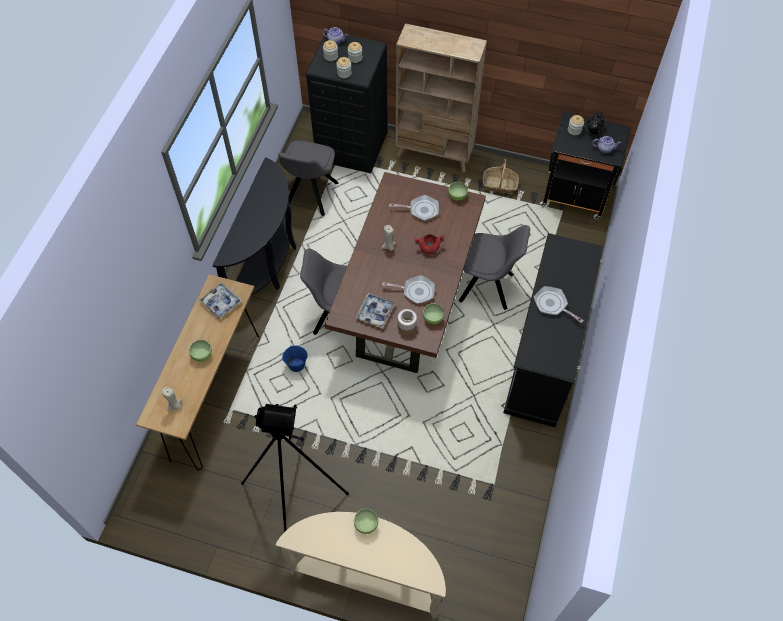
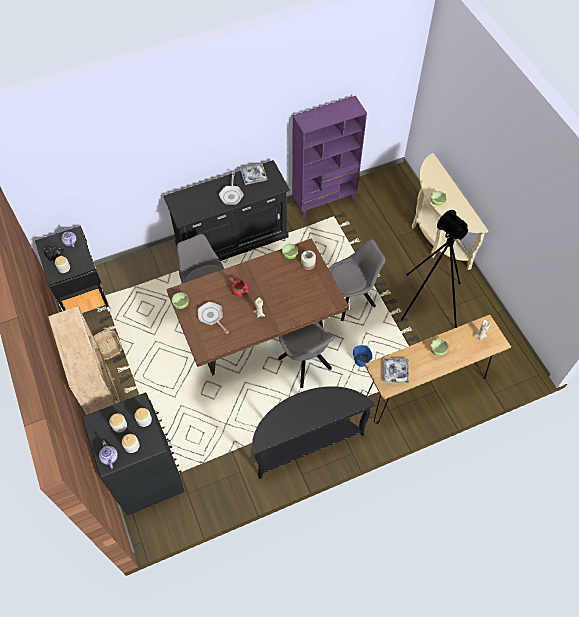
camera: 130 degrees left, 0 degrees up
(311, 195) = (221, 466): grey chair -> grey chair (351, 299)
(375, 312) = (315, 286): tray -> tray (253, 176)
(415, 291) = (279, 276): frying pan -> none
(524, 492) = (324, 201): none -> purple bookcase

